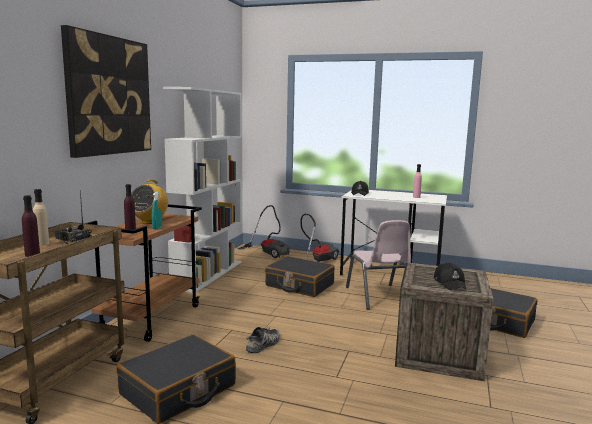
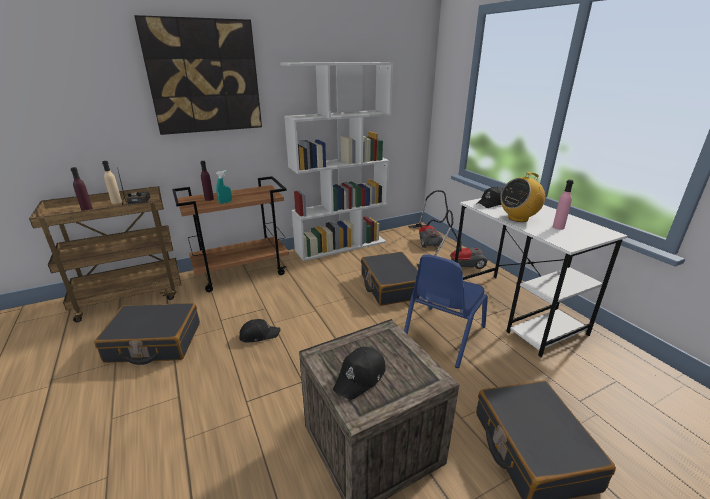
camera: 45 degrees right, 15 degrees up
(149, 221) = (239, 194): radio -> radio (518, 218)
(264, 344) = (259, 335): shoe -> black cap
(378, 297) = (442, 335): pink chair -> blue chair

